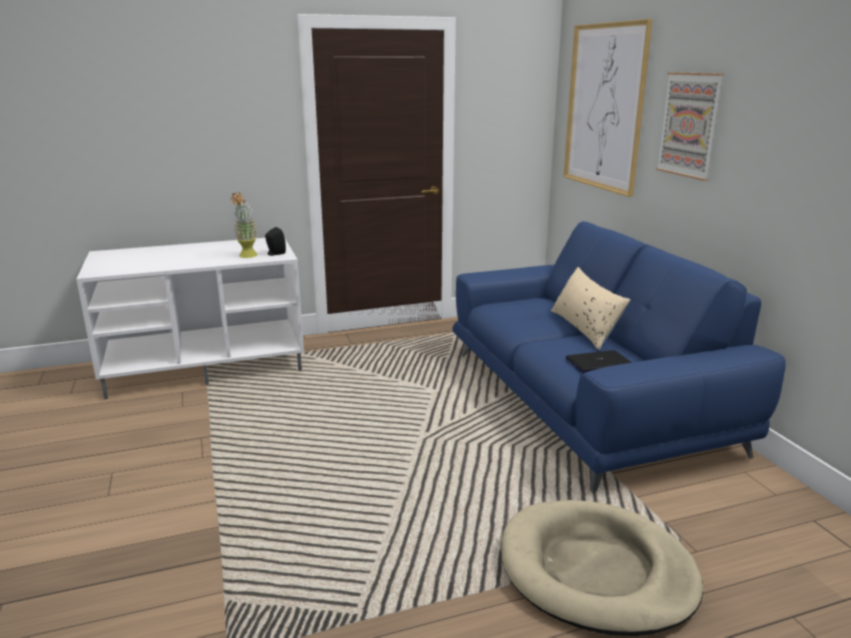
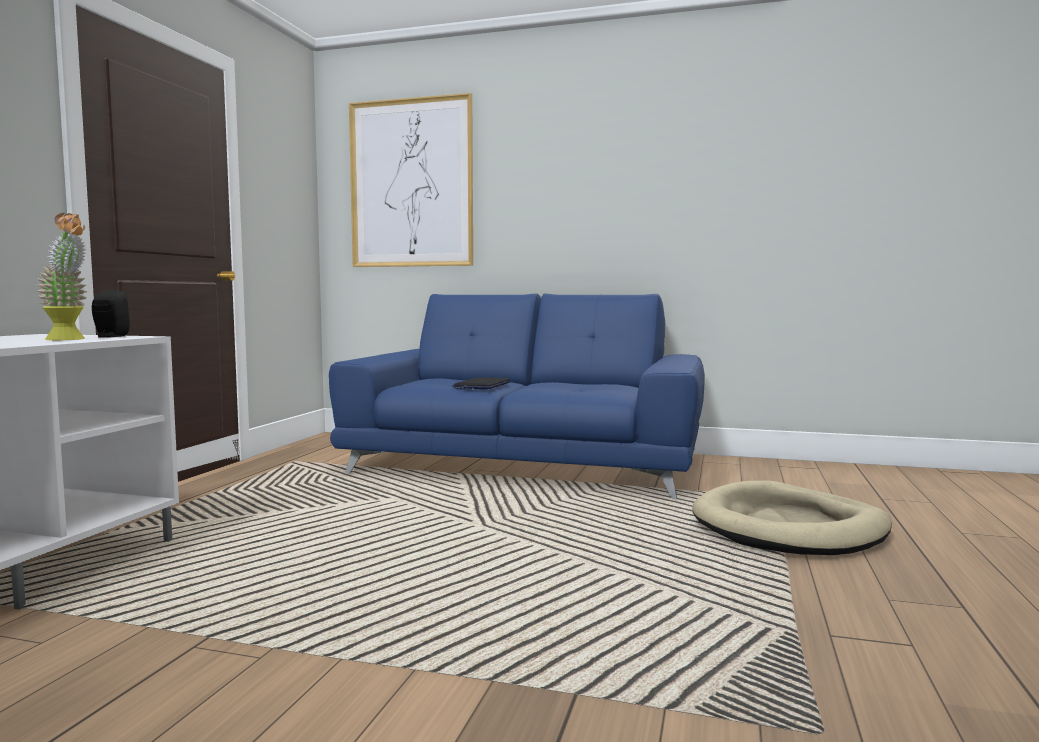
camera: 55 degrees left, 15 degrees down
(585, 328) = (521, 381): beige pillow -> none
(598, 363) = (598, 388): laptop -> laptop (482, 385)
(689, 125) = (541, 184): picture -> none

